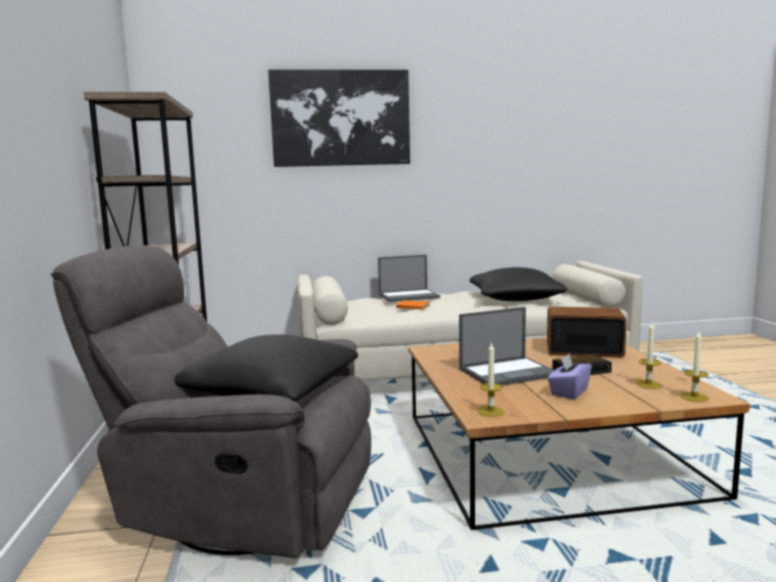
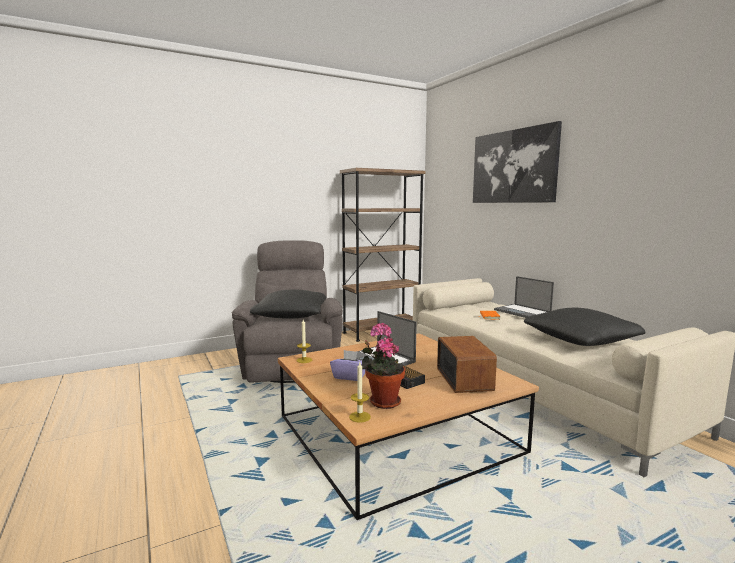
camera: 70 degrees right, 0 degrees up
(648, 384) = (382, 401): candle -> potted plant

